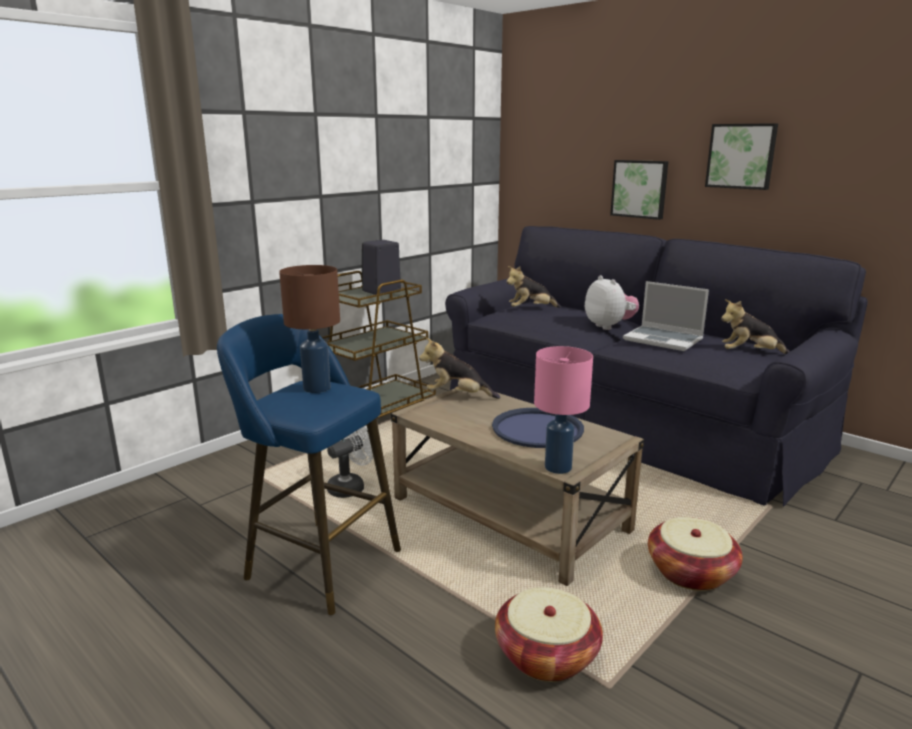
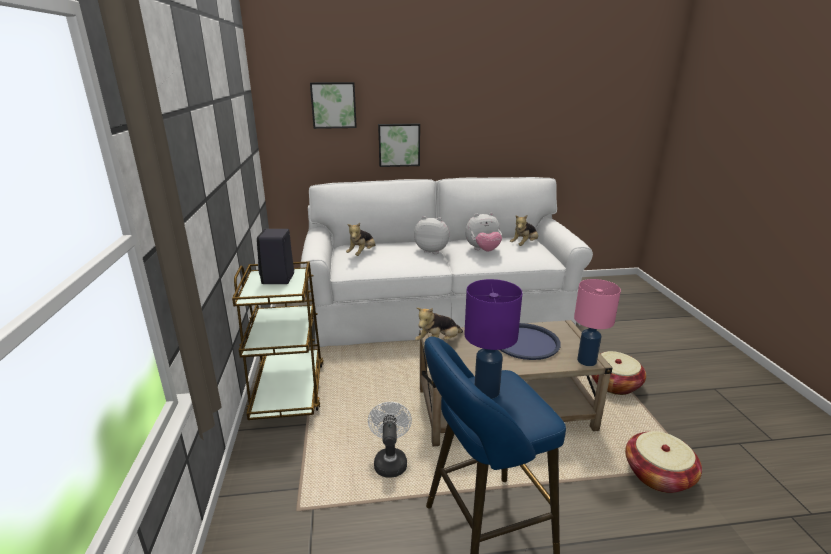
camera: 50 degrees left, 5 degrees up
(317, 388) = (487, 390): brown table lamp -> purple table lamp
(623, 419) = (440, 310): black sofa -> white sofa
(664, 340) = (483, 250): laptop -> plush toy
(741, 156) = (470, 118): picture -> picture (333, 105)

